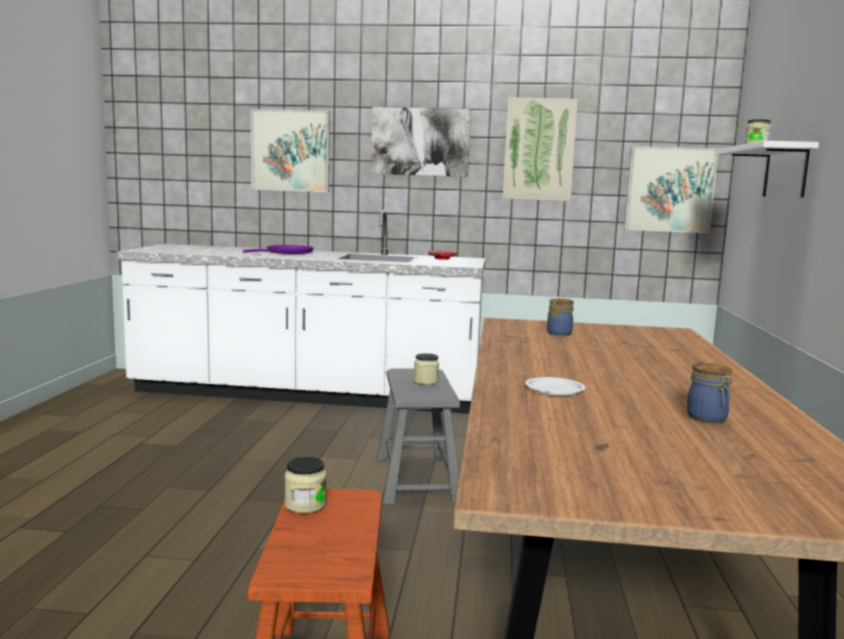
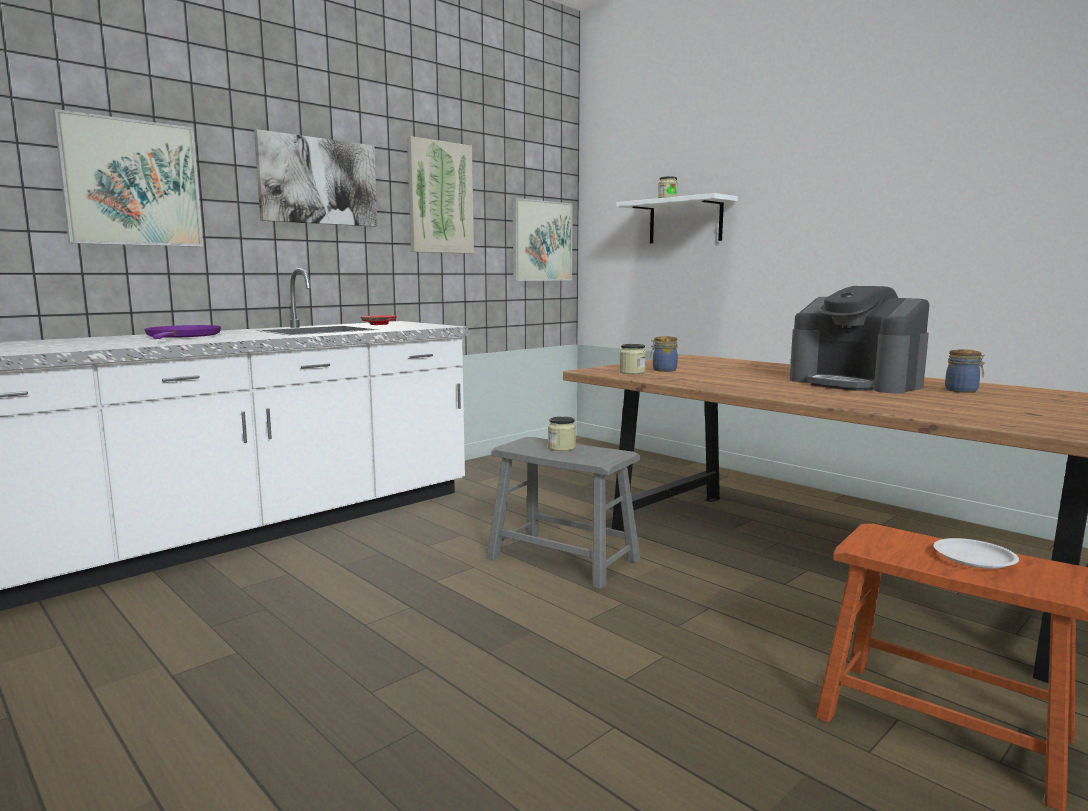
camera: 50 degrees left, 0 degrees up
(305, 505) = (890, 552): jar -> jar (632, 372)
(554, 390) = (865, 397): white plate -> white plate (975, 558)
(646, 383) = (856, 383): none -> coffee machine

